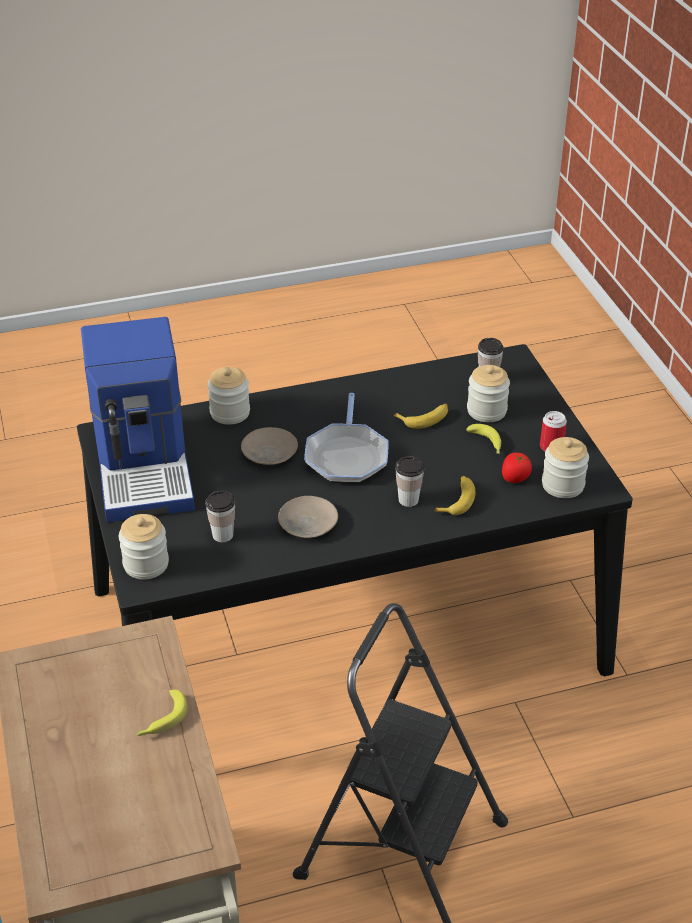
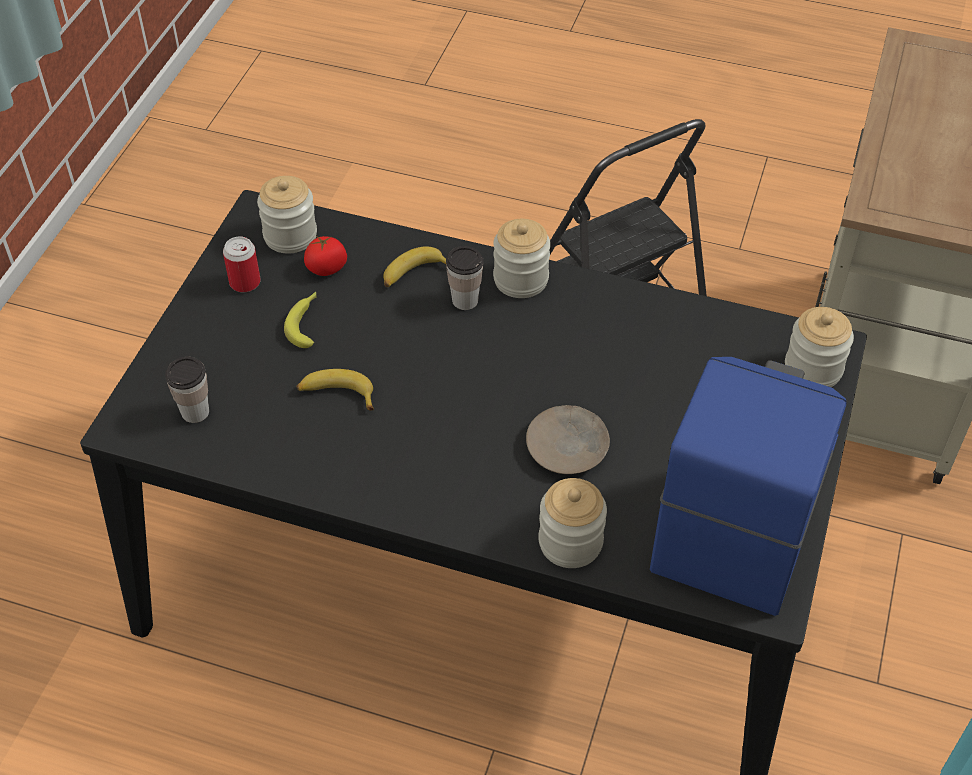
camera: 145 degrees left, 10 degrees up
(162, 720) = (901, 136): banana -> none
(222, 535) = (704, 361): cup -> none
(307, 523) = (598, 328): beige plate -> none
(347, 455) = (478, 391): frying pan -> none
(486, 410) = (254, 366): jar -> jar (521, 279)

